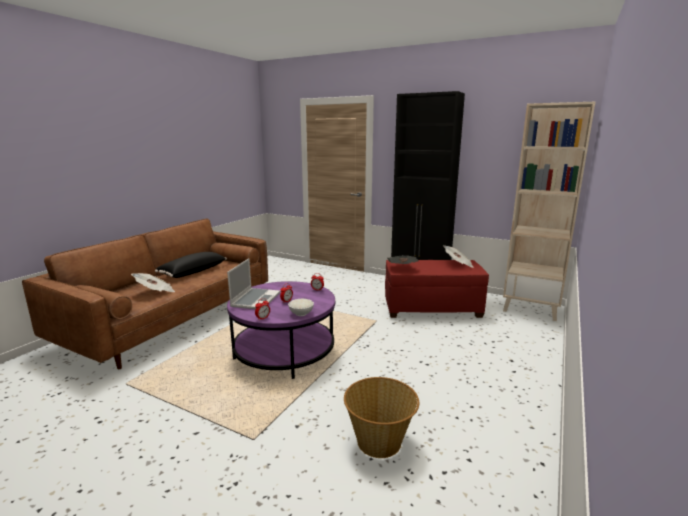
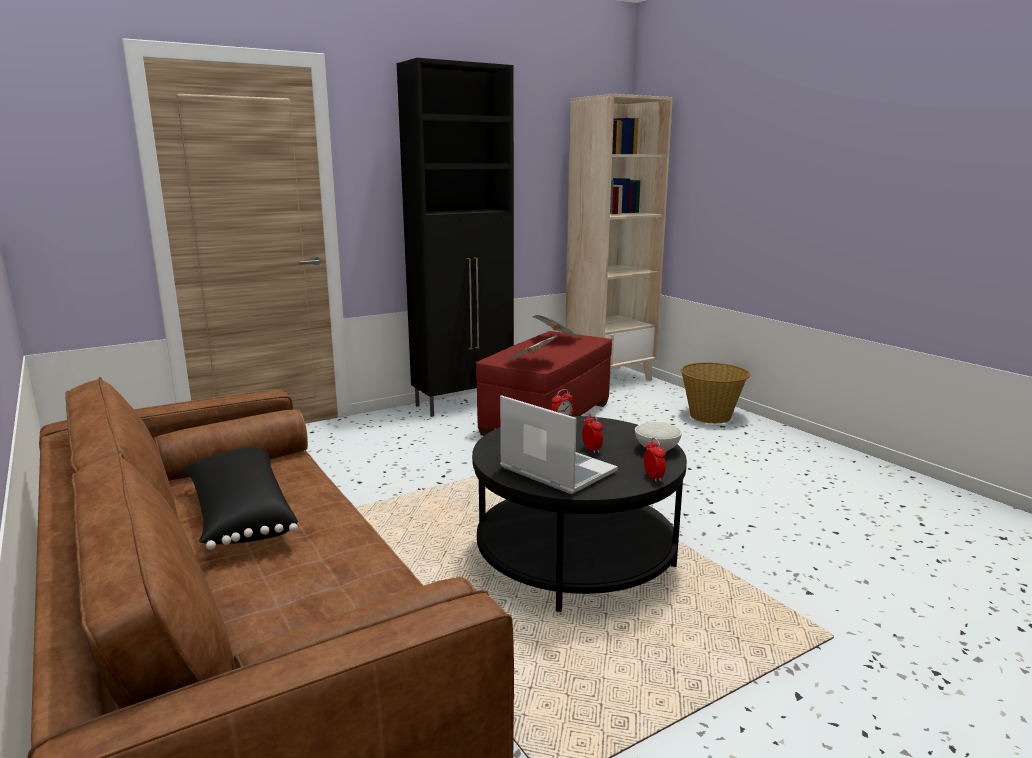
camera: 60 degrees left, 0 degrees up
(155, 292) = (338, 576): newspaper -> none
(284, 351) = (575, 555): purple coffee table -> black coffee table
(379, 442) = (861, 543): basket -> basket (711, 416)

